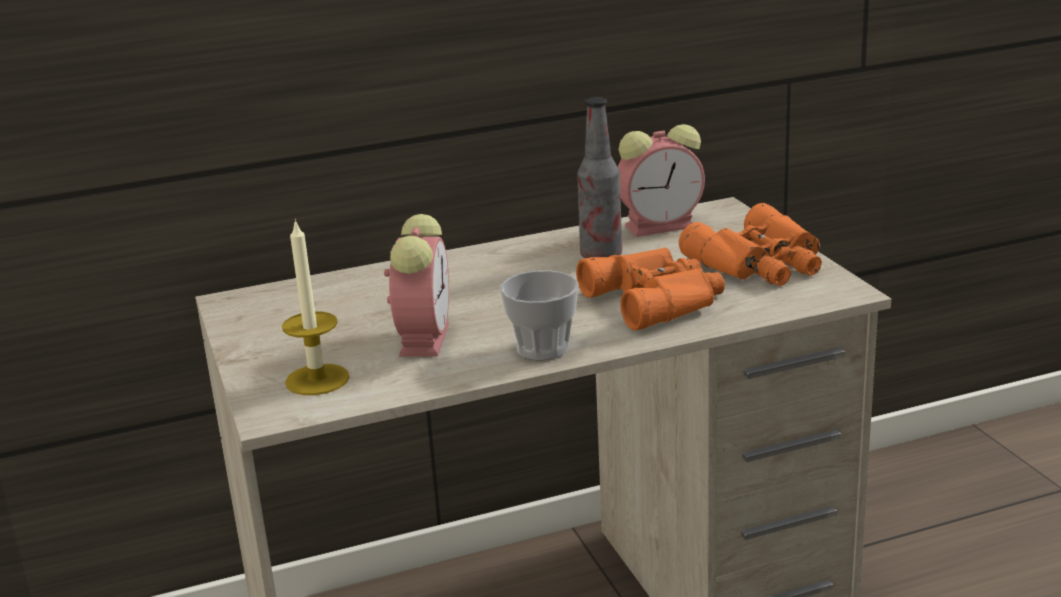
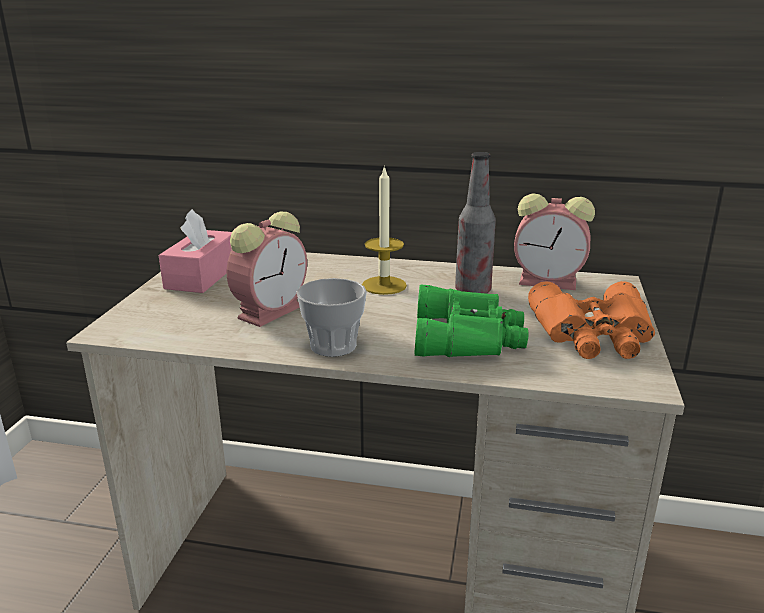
camera: 30 degrees right, 0 degrees up
(275, 328) = (202, 276): none -> pink tissue box
(317, 379) = (168, 317): candle -> candle (384, 285)
(658, 299) = (470, 337): orange binoculars -> green binoculars

